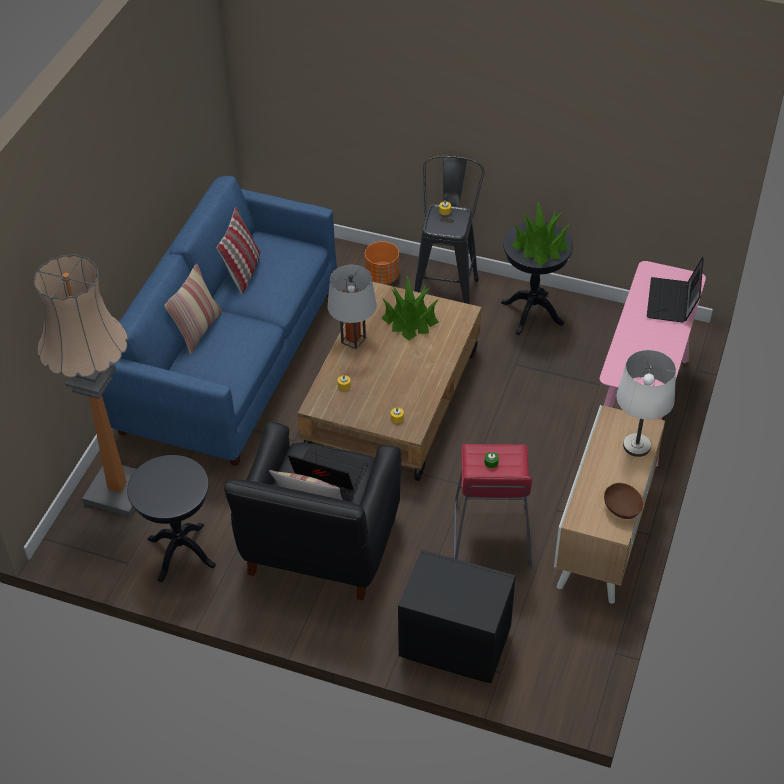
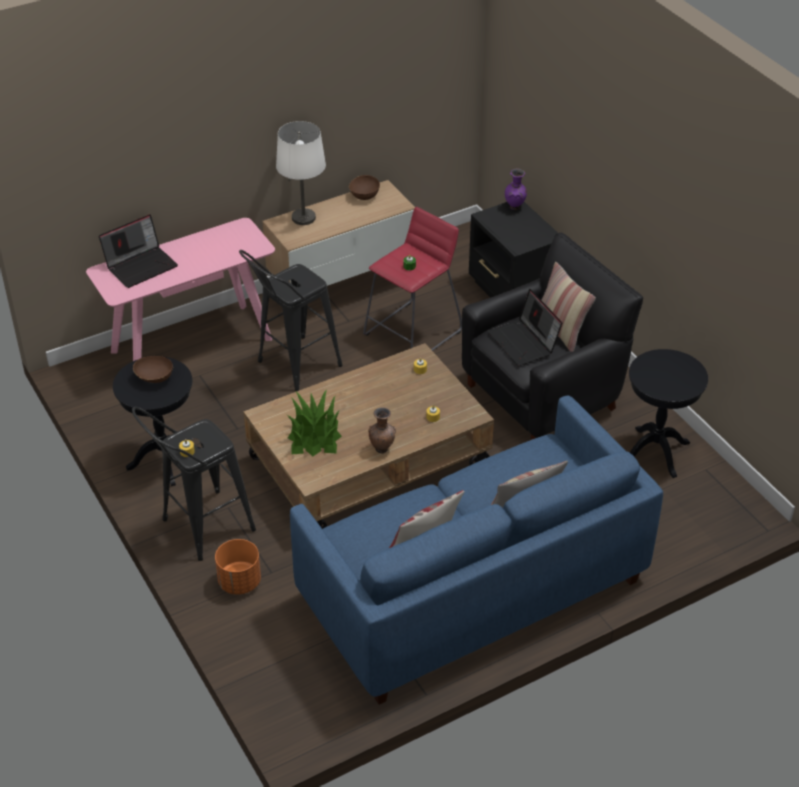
camera: 140 degrees left, 5 degrees down
(118, 491) = (673, 530): floor lamp -> none
(353, 340) = (382, 449): grey table lamp -> brown vase
(483, 614) = (515, 208): none -> purple vase
(540, 246) = (154, 378): potted plant -> brown bowl
(542, 436) = (292, 367): none -> black stool

